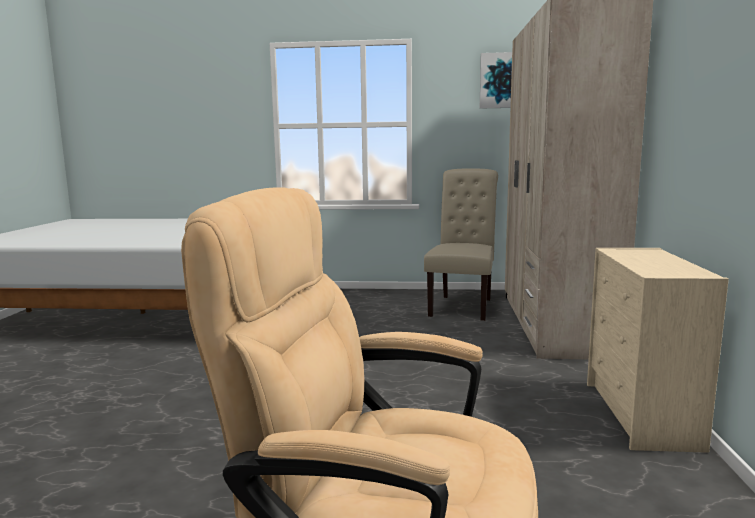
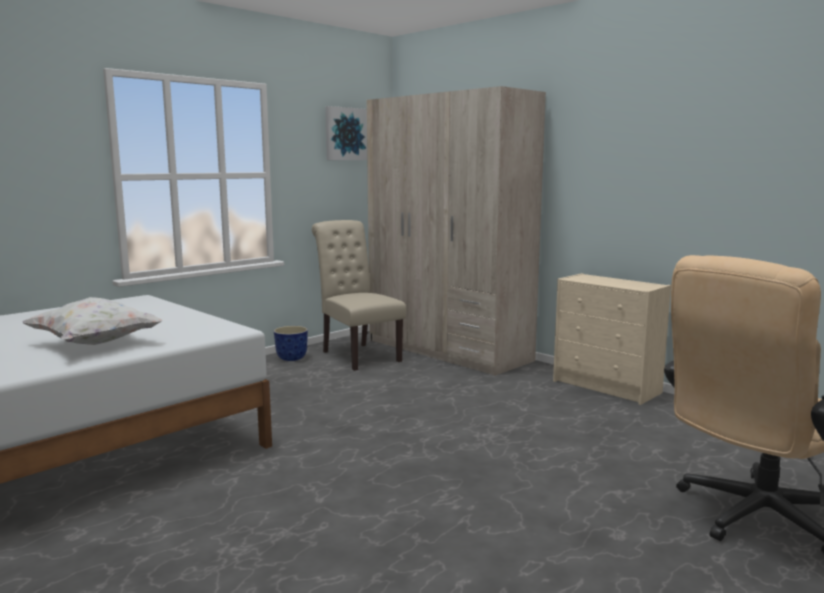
camera: 50 degrees left, 0 degrees up
(150, 237) = (96, 344): none -> white pillow
(410, 295) = (292, 358): none -> planter

